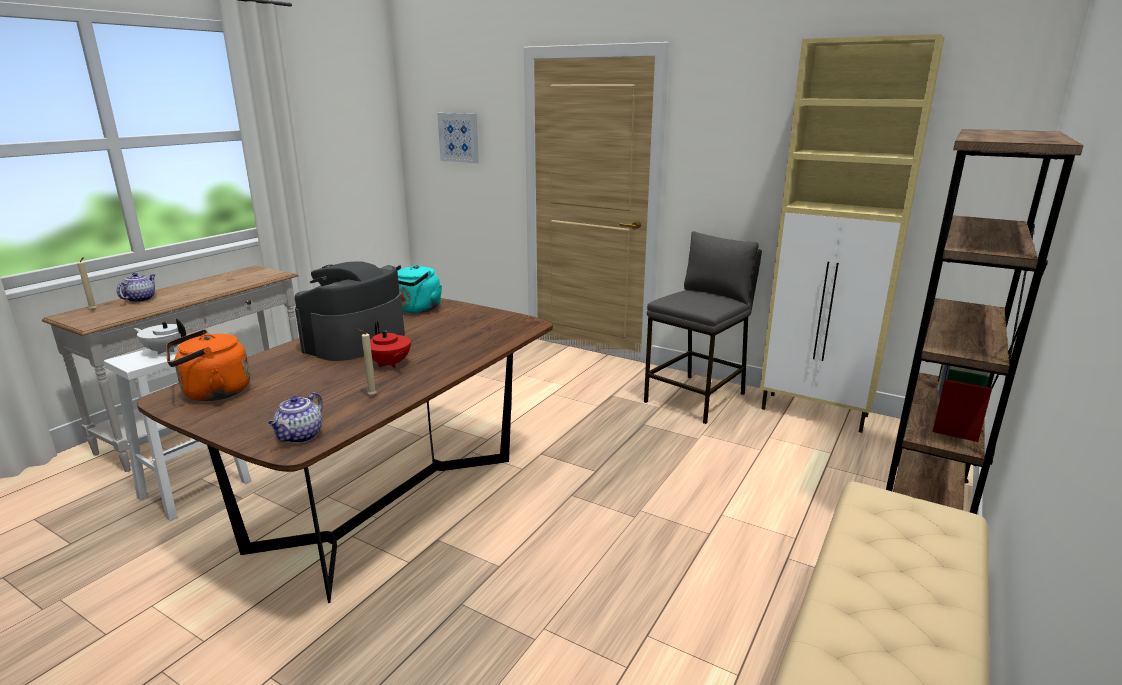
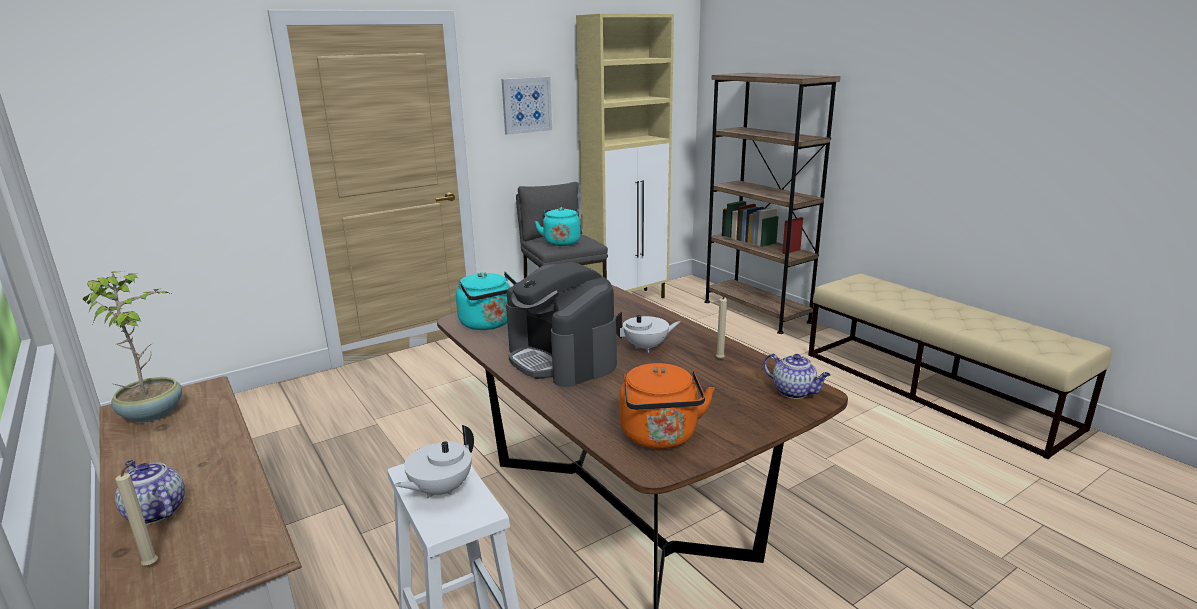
camera: 65 degrees left, 0 degrees up
(246, 274) = (153, 413): none -> potted plant
(390, 364) = (646, 347): red teapot -> white teapot
(459, 137) = (164, 138): picture -> picture (526, 105)
(690, 299) = (561, 242): none -> turquoise kettle

